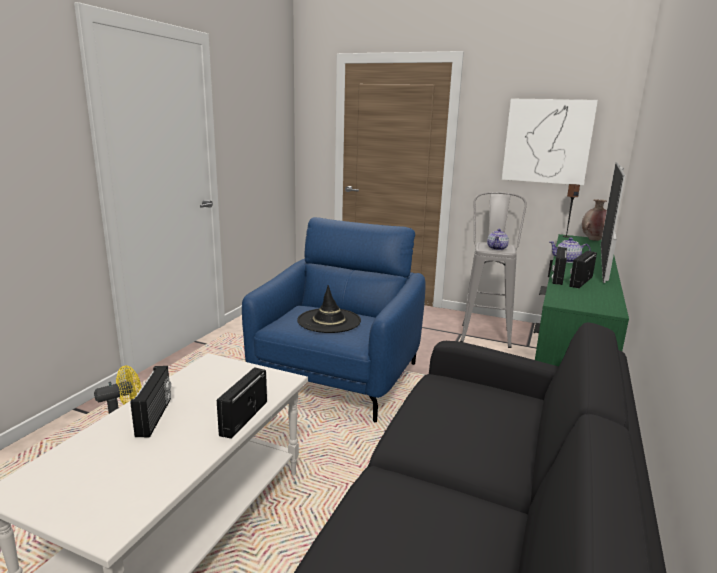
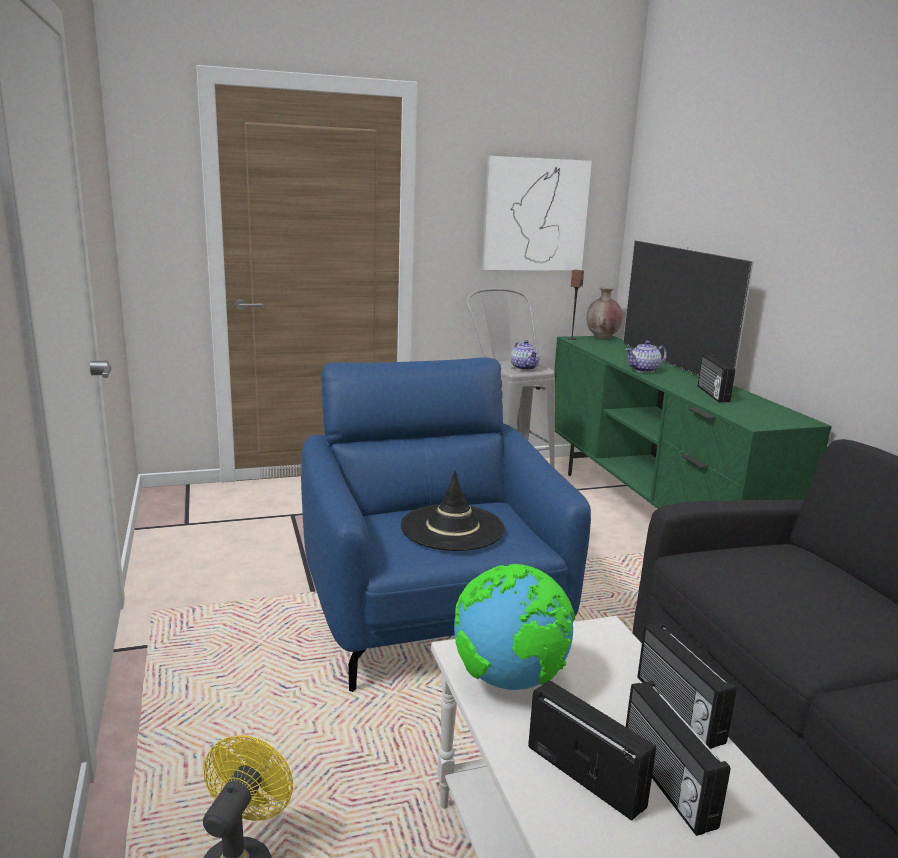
camera: 40 degrees left, 0 degrees up
(204, 377) = (511, 680): none -> globe
(556, 277) = (686, 394): radio -> radio (665, 783)

